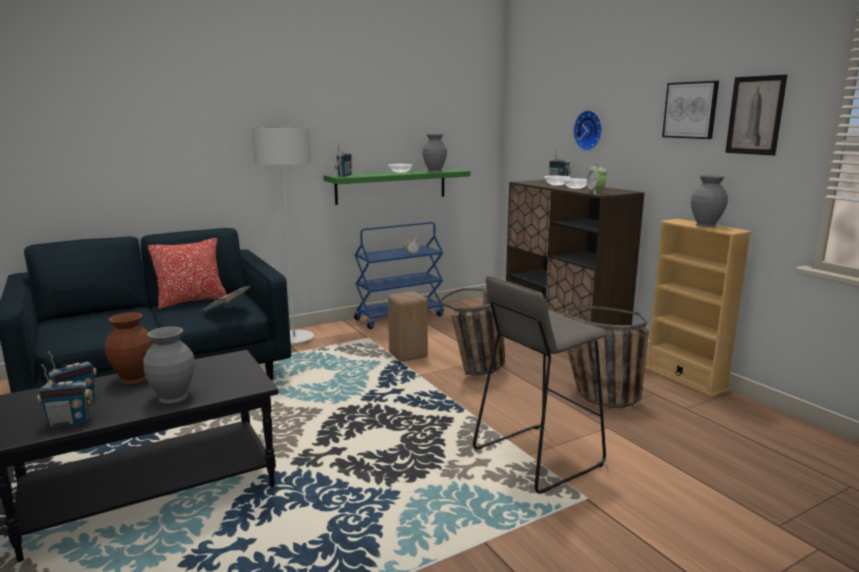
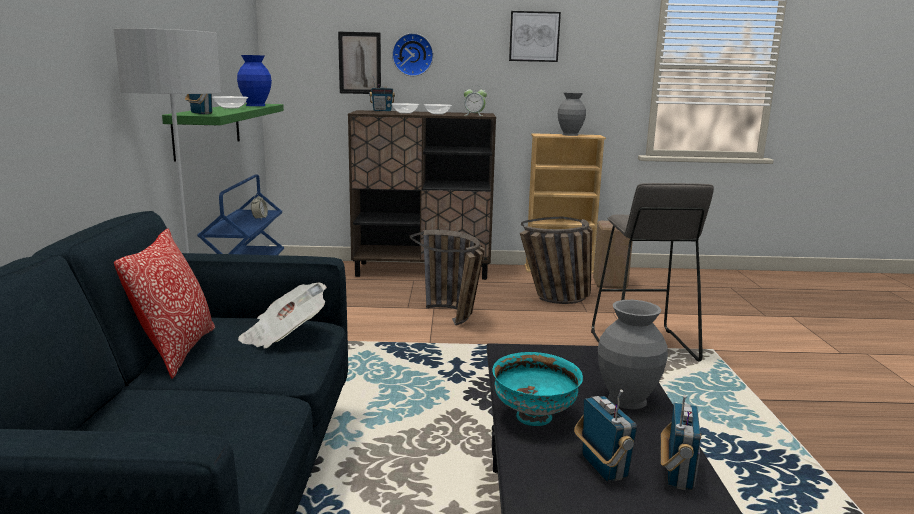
camera: 60 degrees left, 0 degrees up
(135, 378) = (535, 418): brown vase -> turquoise bowl
(408, 354) = (367, 334): beige stool -> beige stool (609, 283)
(435, 171) = (256, 105): grey vase -> blue vase
(755, 115) = (594, 42): picture -> picture (360, 63)

